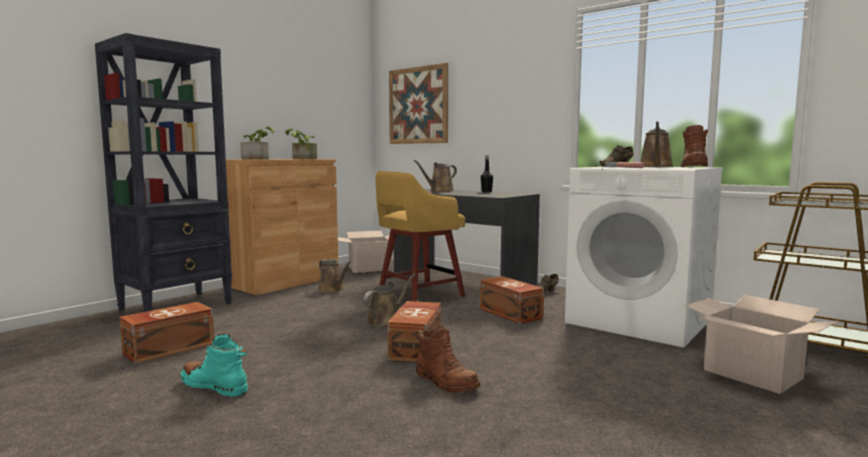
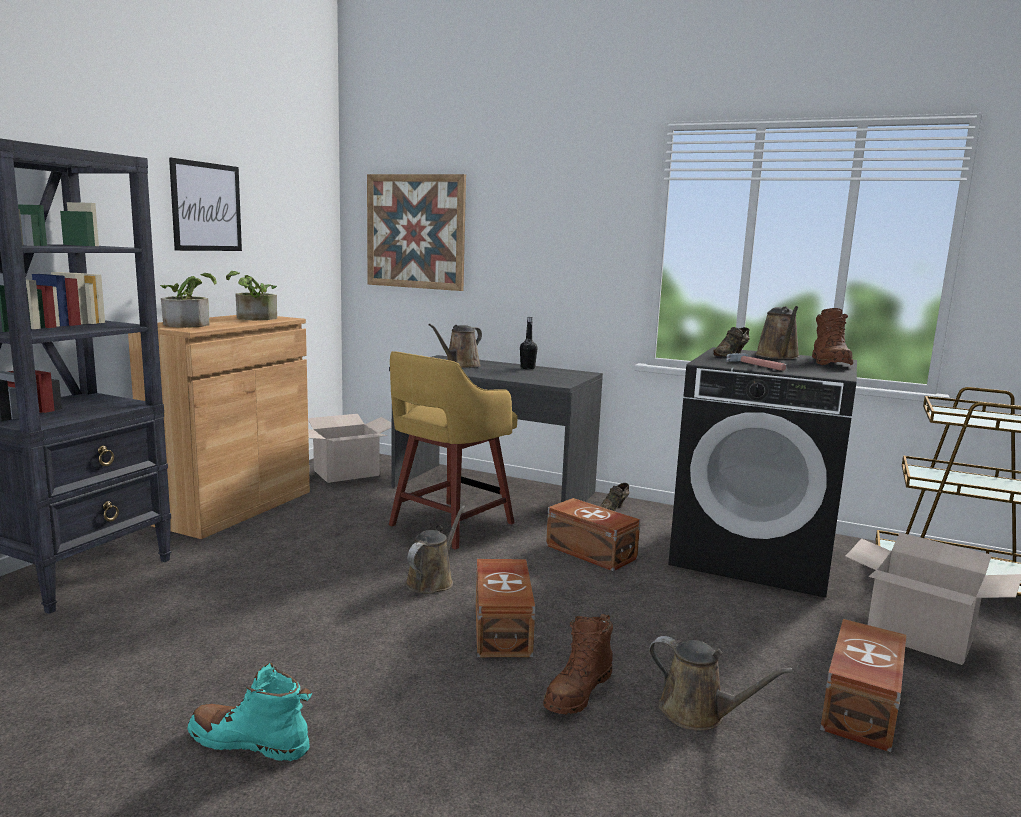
camera: 15 degrees left, 5 degrees up
(167, 348) = (121, 668): brown storage box -> brown storage box (858, 707)
(276, 89) = (206, 207): none -> picture
(332, 290) = (316, 520): brown watering can -> brown watering can (698, 713)
(445, 382) = (578, 691): brown boot -> brown boot turned 90 degrees clockwise
(640, 321) = (754, 555): white washing machine -> black washing machine

